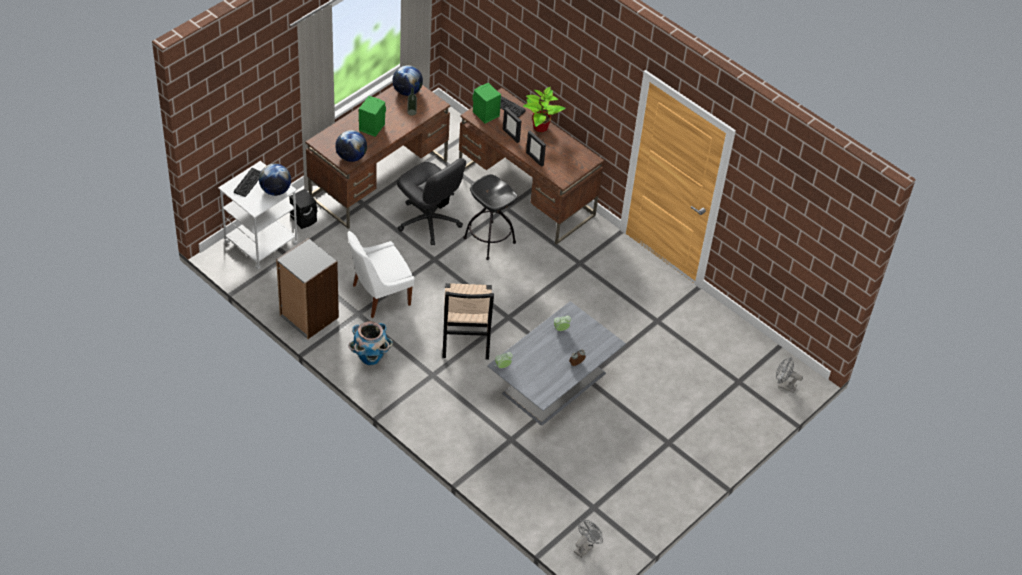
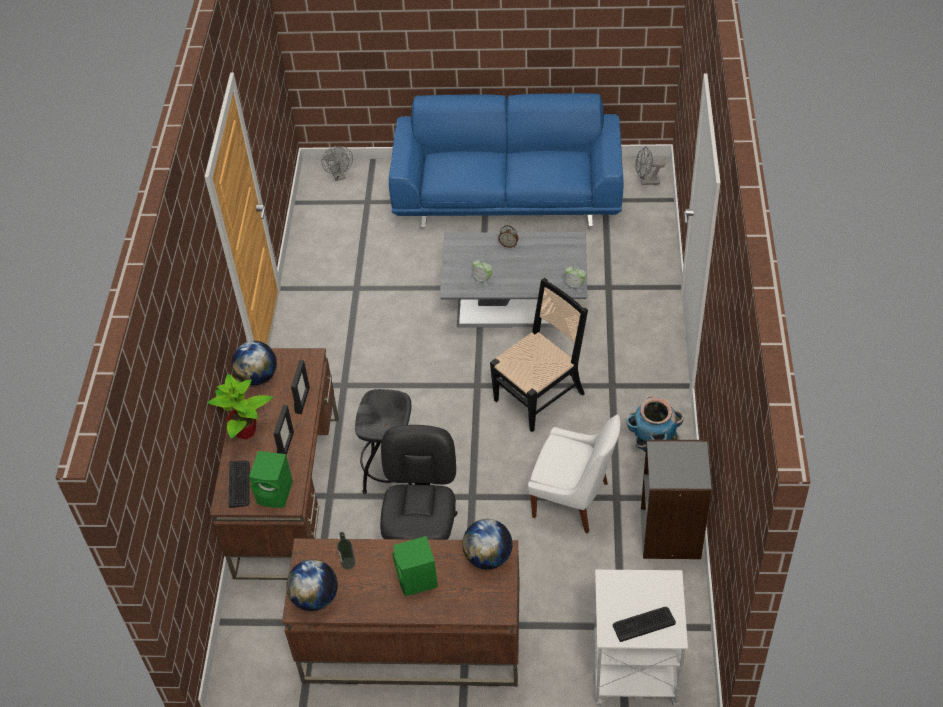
camera: 125 degrees left, 0 degrees up
(275, 190) = (621, 586): globe -> globe (258, 377)
(304, 219) = (553, 660): black speaker -> none
(660, 459) = (508, 195): none -> blue sofa

